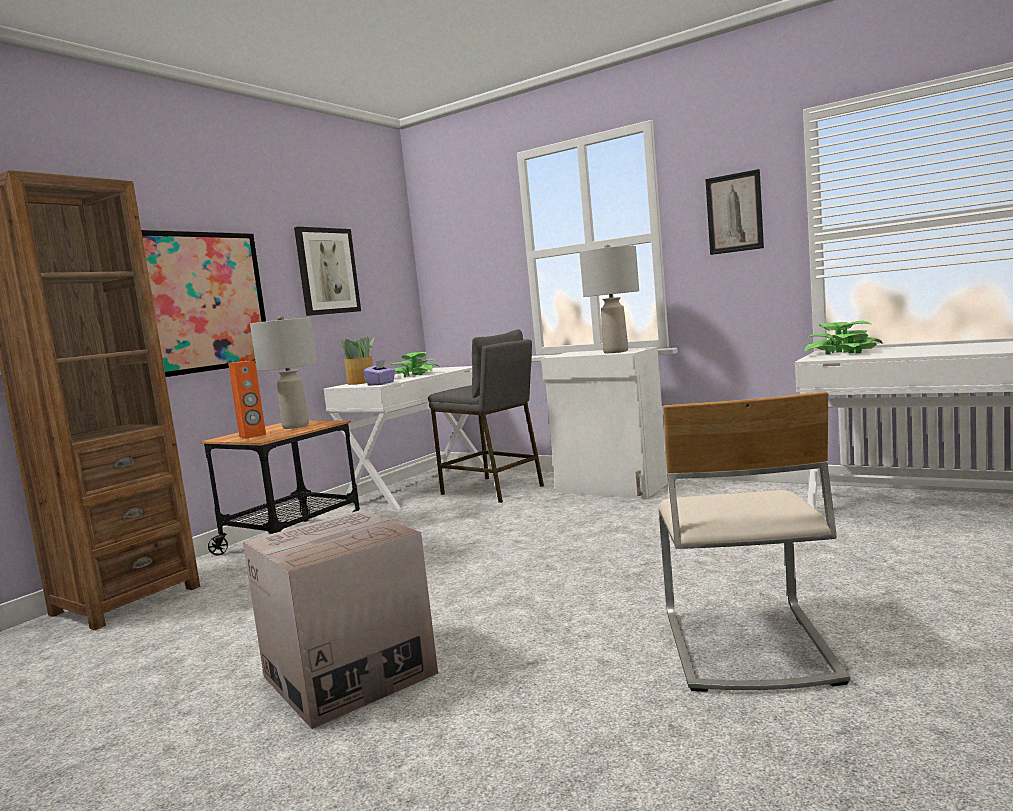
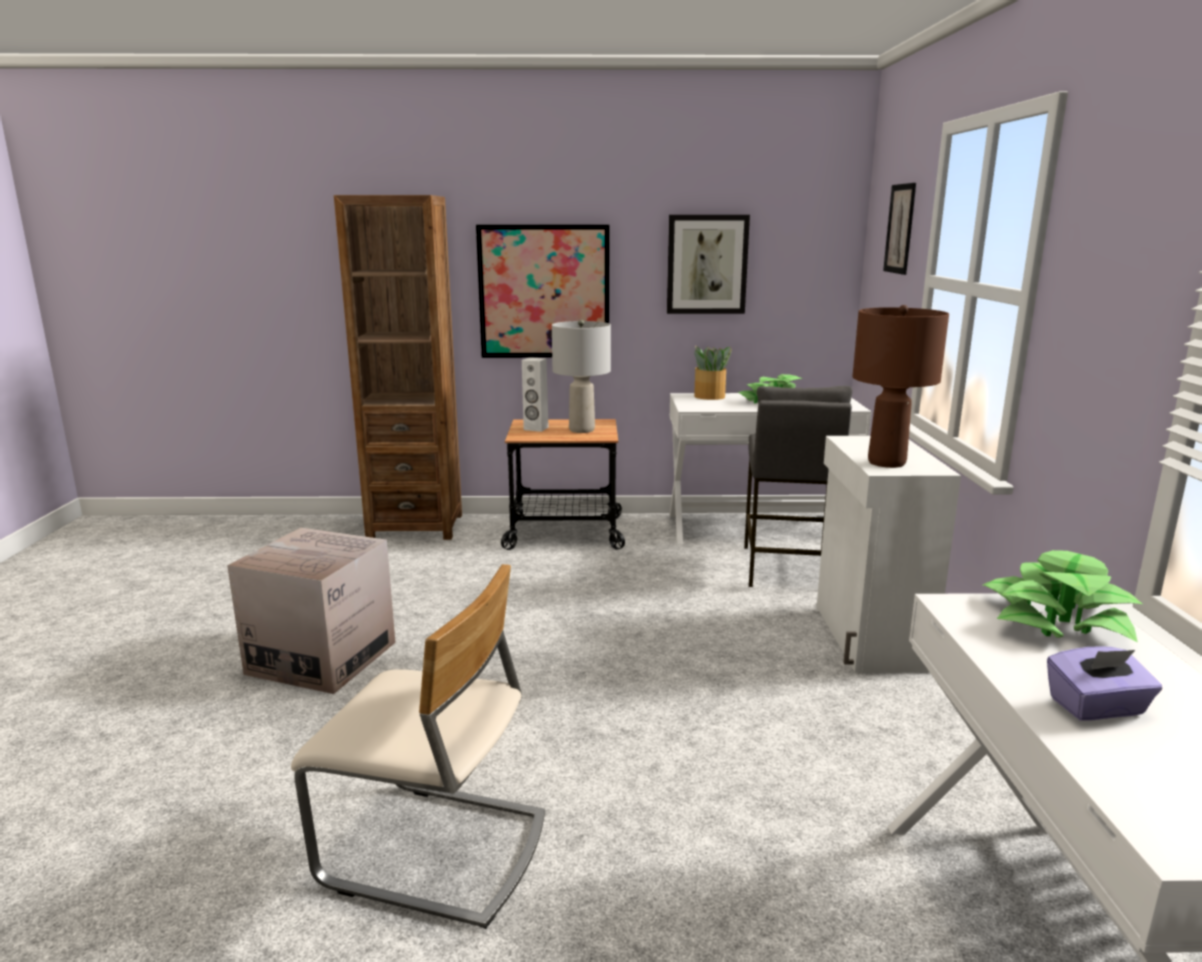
camera: 55 degrees right, 10 degrees up
(252, 436) = (535, 428): orange speaker -> white speaker
(381, 384) = (697, 407): purple tissue box -> purple tissue box (1097, 707)
(616, 352) = (887, 463): grey table lamp -> brown table lamp
(734, 213) = (1110, 291): picture -> picture (900, 229)
(745, 646) = (434, 851): beige chair -> beige chair turned 135 degrees counterclockwise

